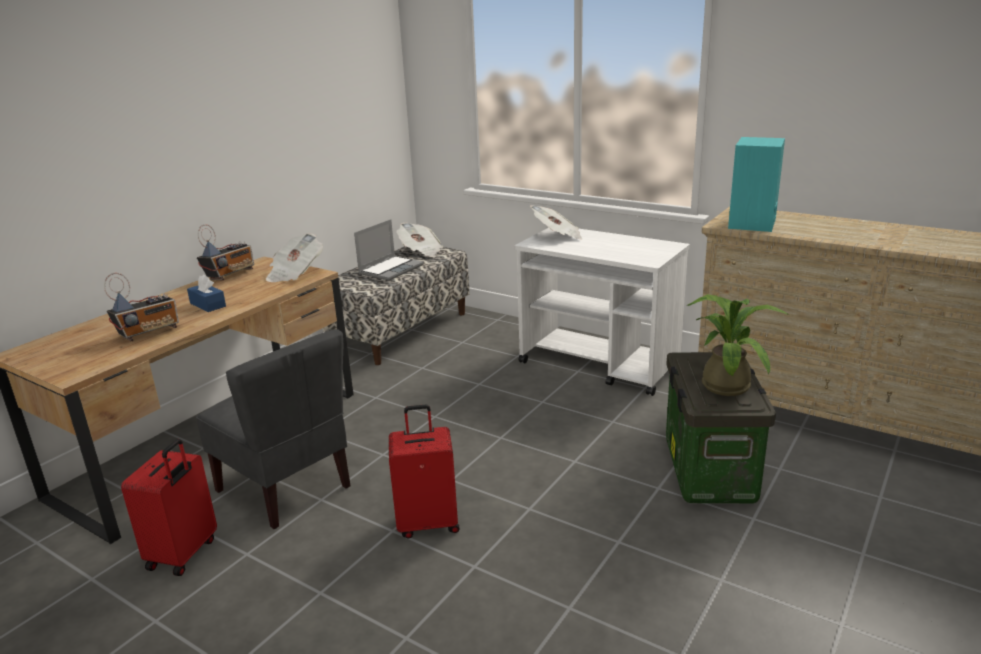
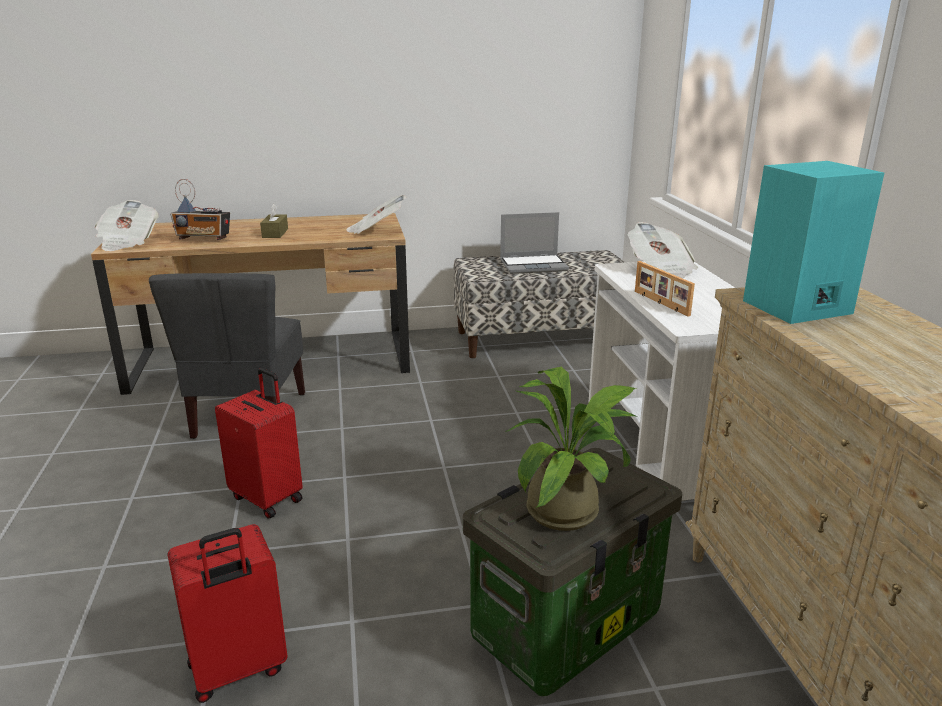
camera: 45 degrees right, 0 degrees up
(184, 554) = (132, 423): red suitcase -> red suitcase (238, 670)
(208, 305) = (275, 233): blue tissue box -> brown tissue box
(230, 275) = (340, 219): radio -> none
(421, 251) = (594, 259): newspaper -> newspaper (127, 242)
(607, 254) = (660, 303): none -> picture frame

